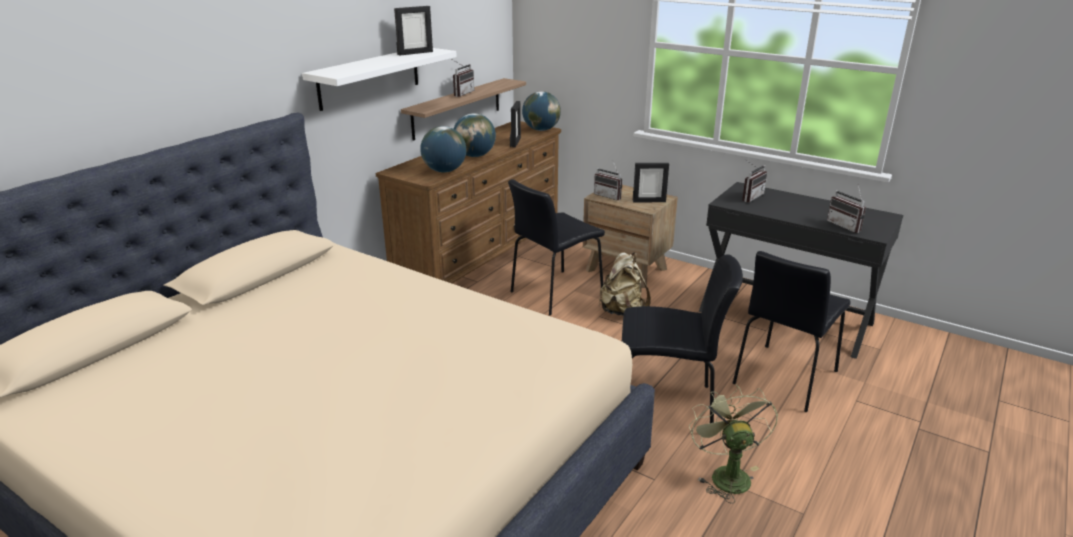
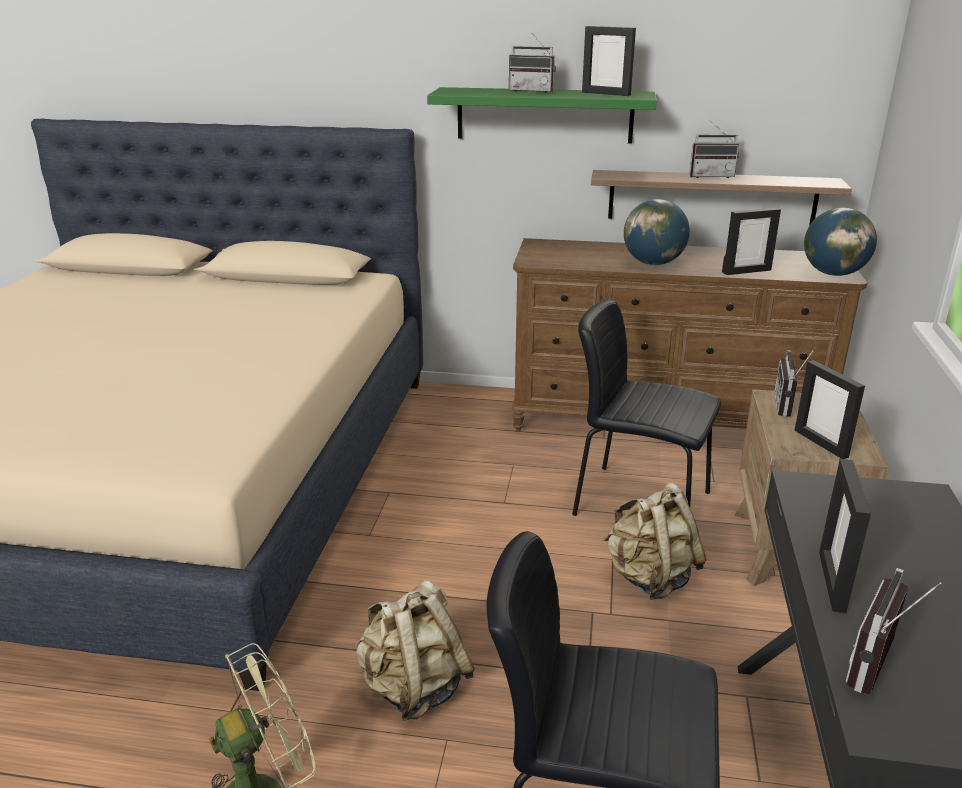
camera: 65 degrees right, 0 degrees up
(369, 77) = (544, 115): white shelf -> green shelf
(445, 171) = (574, 262): globe -> none
(668, 406) = (414, 688): black chair -> beige backpack
(749, 197) = (878, 509): radio -> radio (532, 91)
(794, 217) = (834, 581): none -> picture frame

